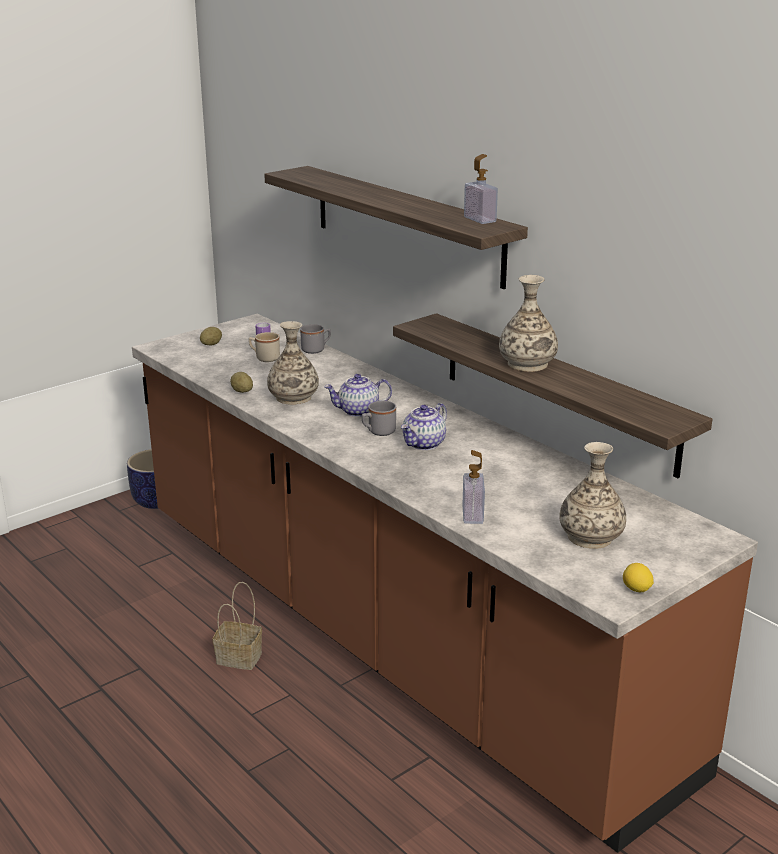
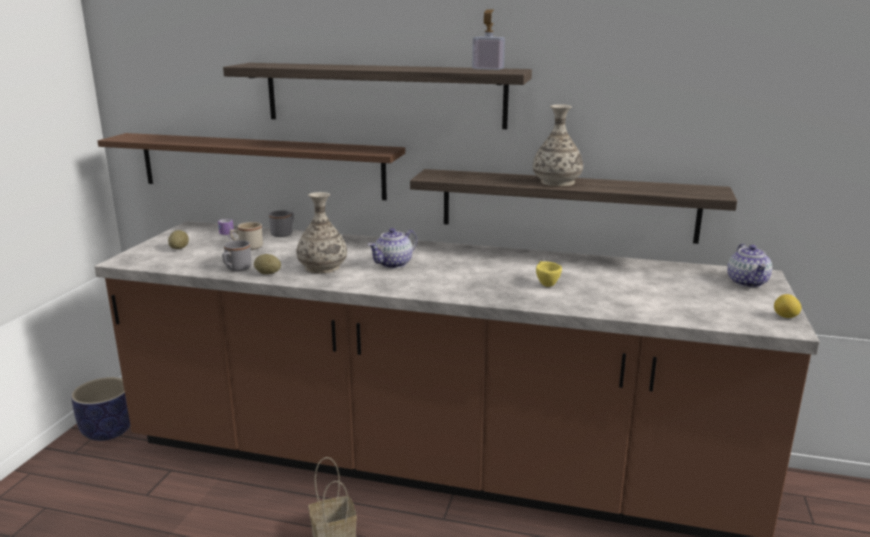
camera: 35 degrees left, 5 degrees down
(313, 273) = (260, 165): none -> brown shelf
(378, 432) = (434, 273): grey mug -> grey mug (236, 269)
(424, 444) = (483, 272): teapot -> teapot (748, 282)
(459, 475) = (545, 284): none -> yellow cup
(472, 515) = (603, 305): soap dispenser -> none
(590, 536) = (697, 295): vase -> none

